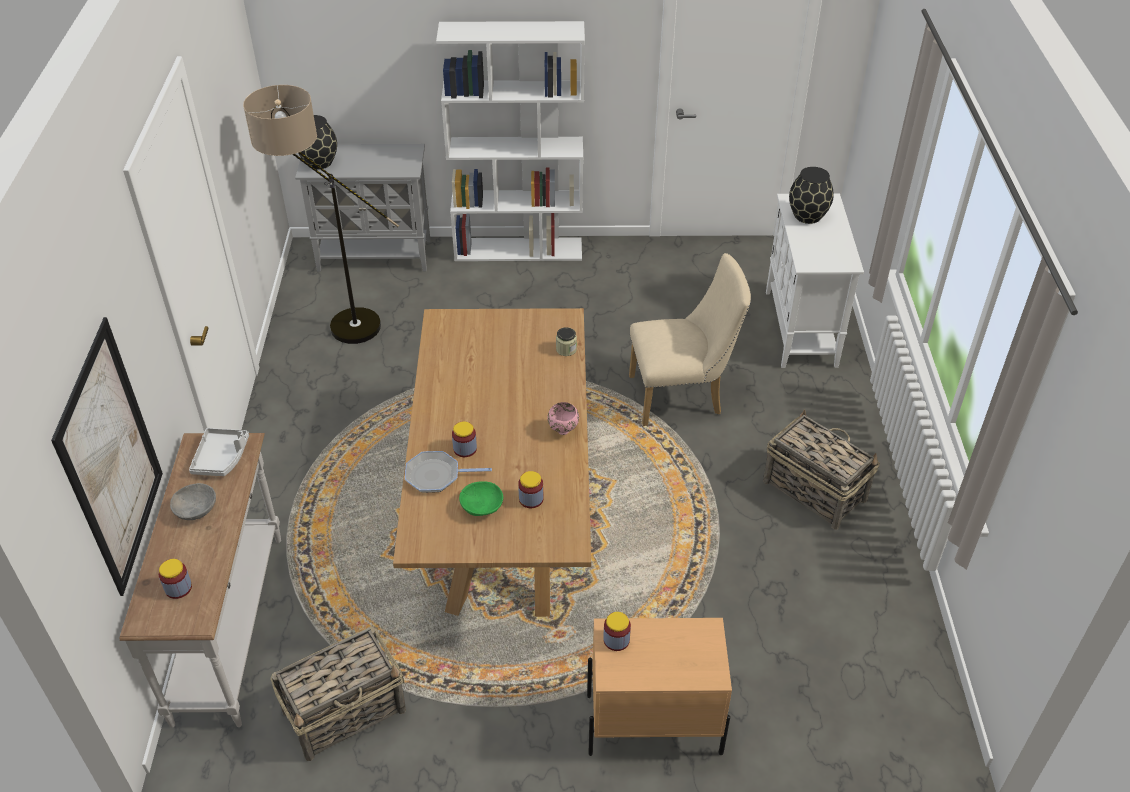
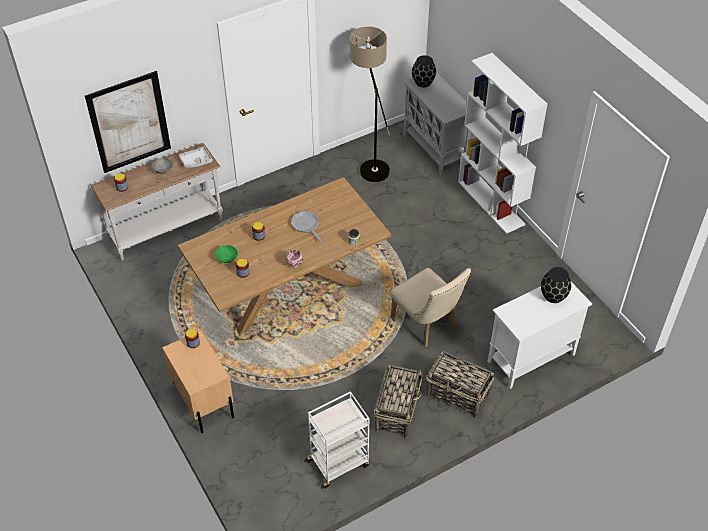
camera: 60 degrees right, 5 degrees up
(346, 711) = (148, 289): basket -> basket (458, 395)
(436, 476) = (236, 234): frying pan -> frying pan (306, 225)
(872, 594) = (338, 463): none -> white cart

